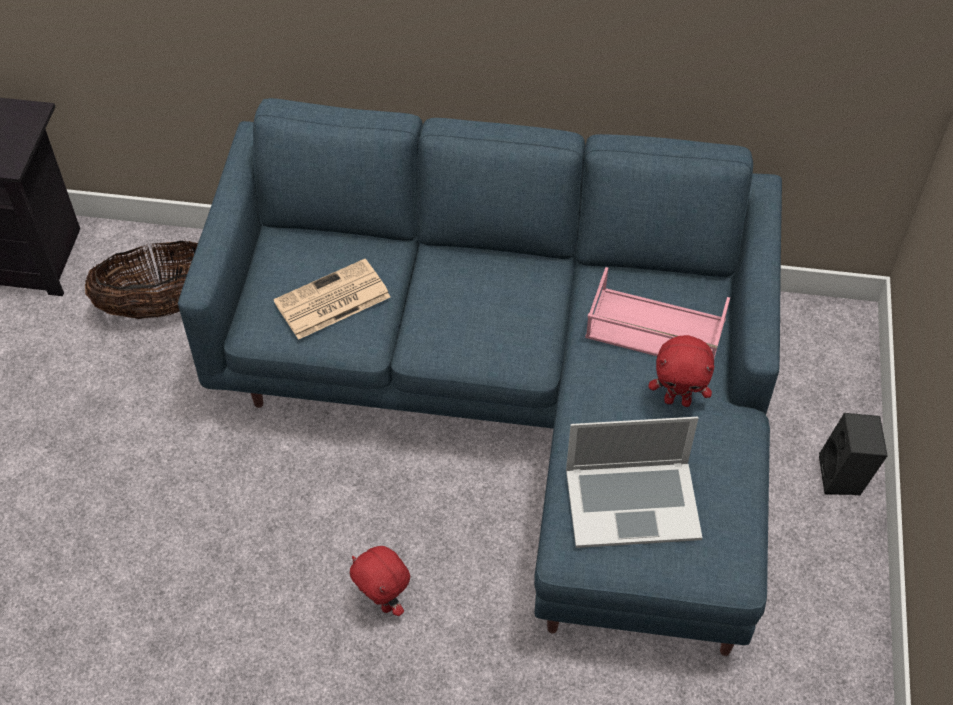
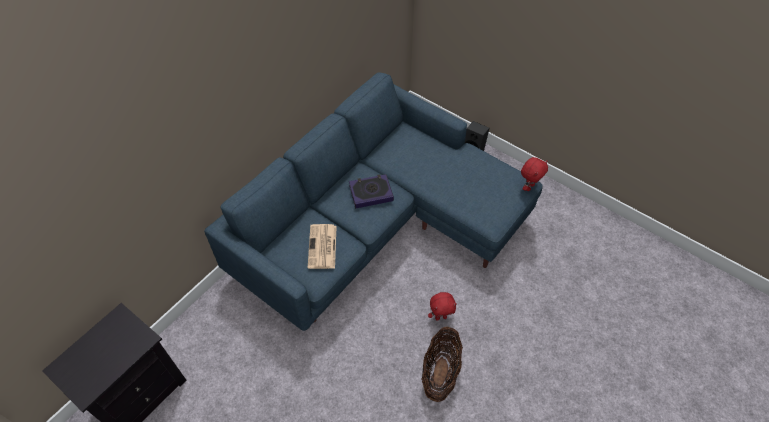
camera: 60 degrees left, 0 degrees up
(163, 305) = (228, 336): basket -> basket (440, 373)
(501, 312) = (371, 193): none -> book
(632, 502) = (484, 196): laptop -> none
(653, 329) = (412, 152): pink tray -> none
(678, 400) = (448, 161): red plush toy -> red plush toy (529, 187)

